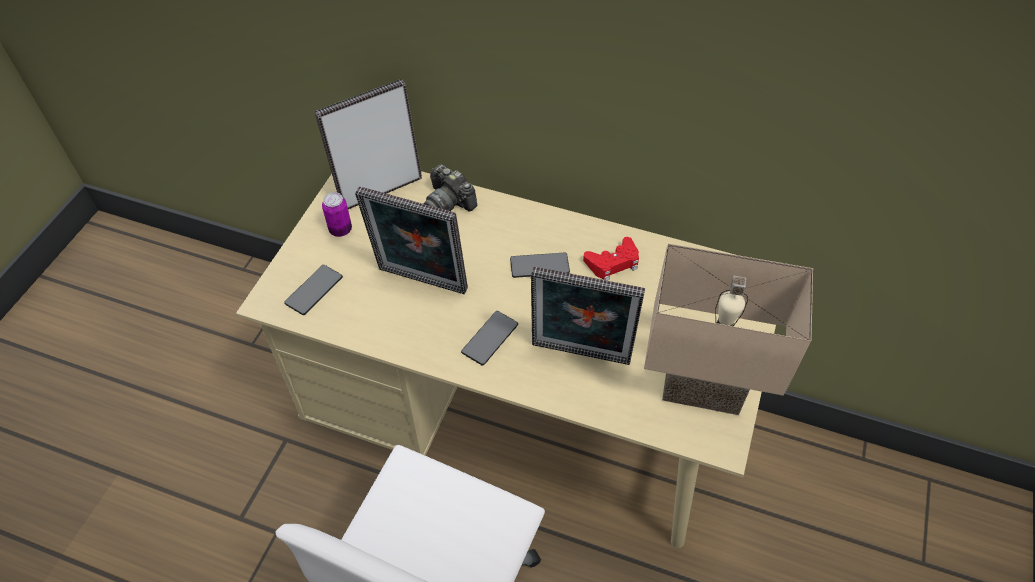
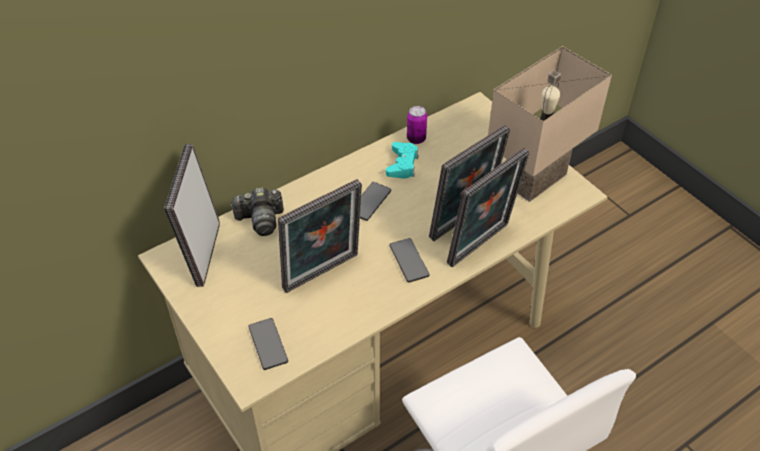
camera: 55 degrees left, 5 degrees down
(340, 230) = (221, 298): can -> can (416, 139)
(559, 390) = (481, 246): none -> picture frame
(613, 263) = (402, 164): red game controller -> turquoise game controller

